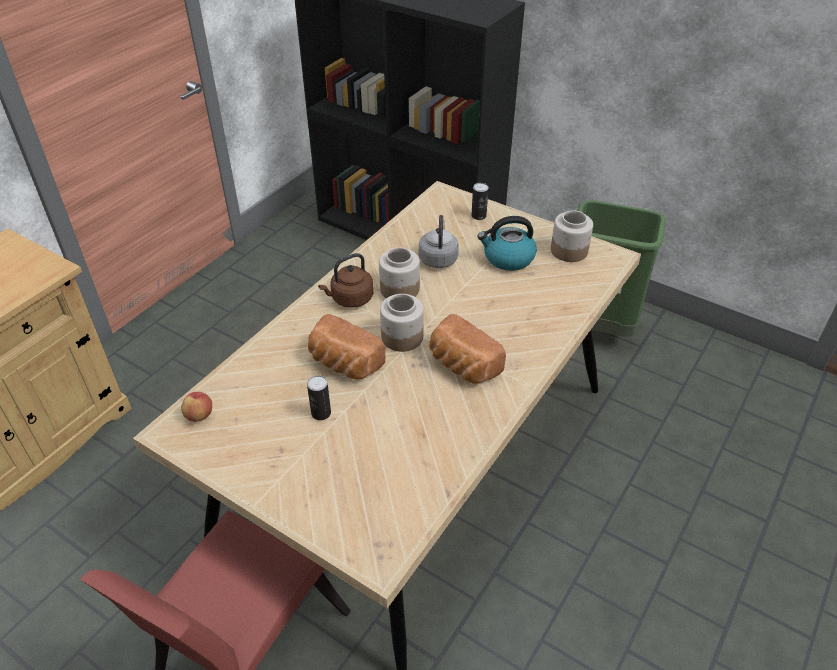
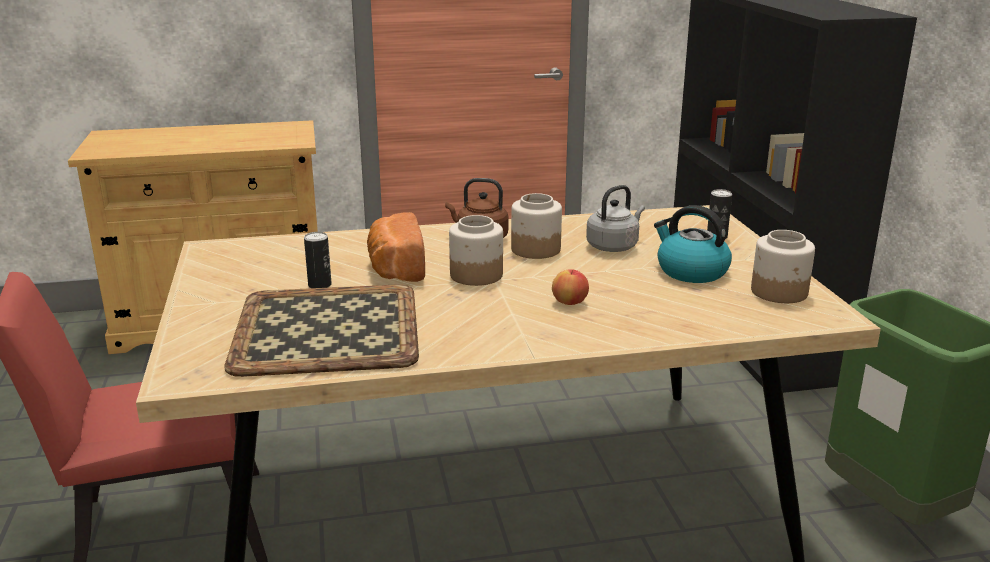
camera: 45 degrees right, 20 degrees down
(199, 415) = (242, 249): apple -> apple (570, 302)
(395, 451) = (325, 331): none -> tray
(462, 365) = (492, 313): bread -> none

